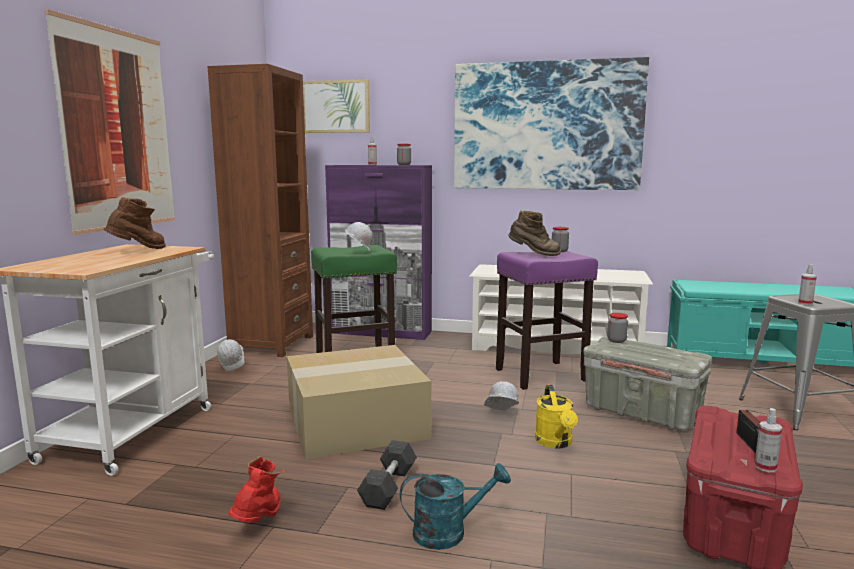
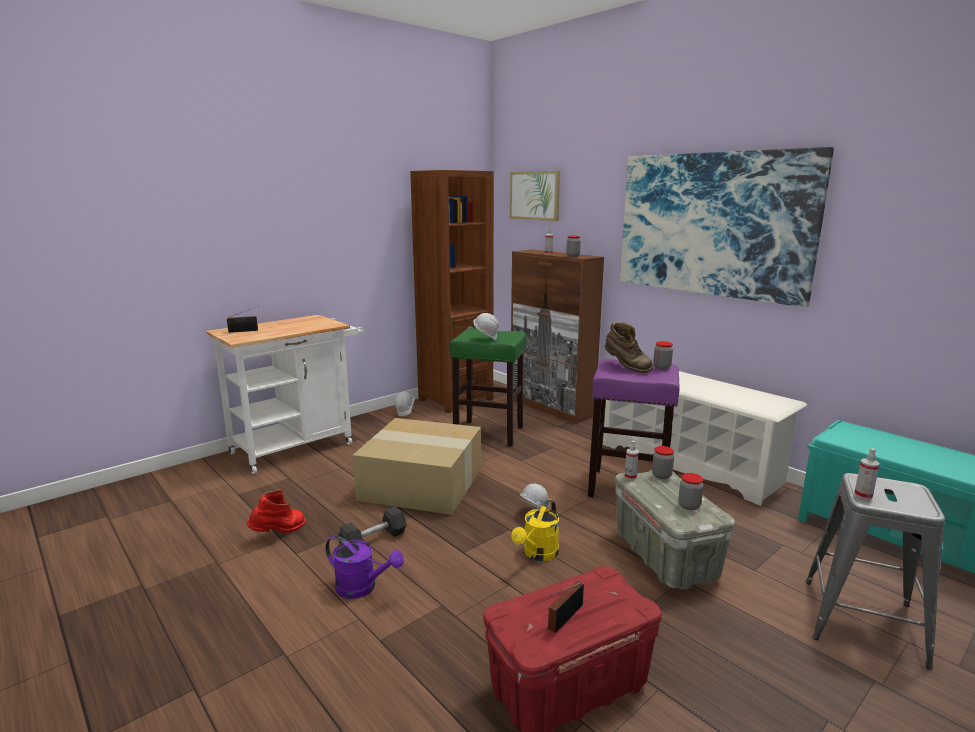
camera: 35 degrees right, 5 degrees up
(63, 263) = (245, 331): none -> radio
(117, 129) = (317, 231): picture -> none
(139, 250) = (306, 323): brown boot -> none
(382, 332) = (551, 407): purple cabinet -> brown cabinet
(449, 532) = (362, 588): turquoise watering can -> purple watering can
(671, 353) = (689, 506): none -> jar
(765, 467) = (533, 639): spray bottle -> spray bottle (630, 476)

